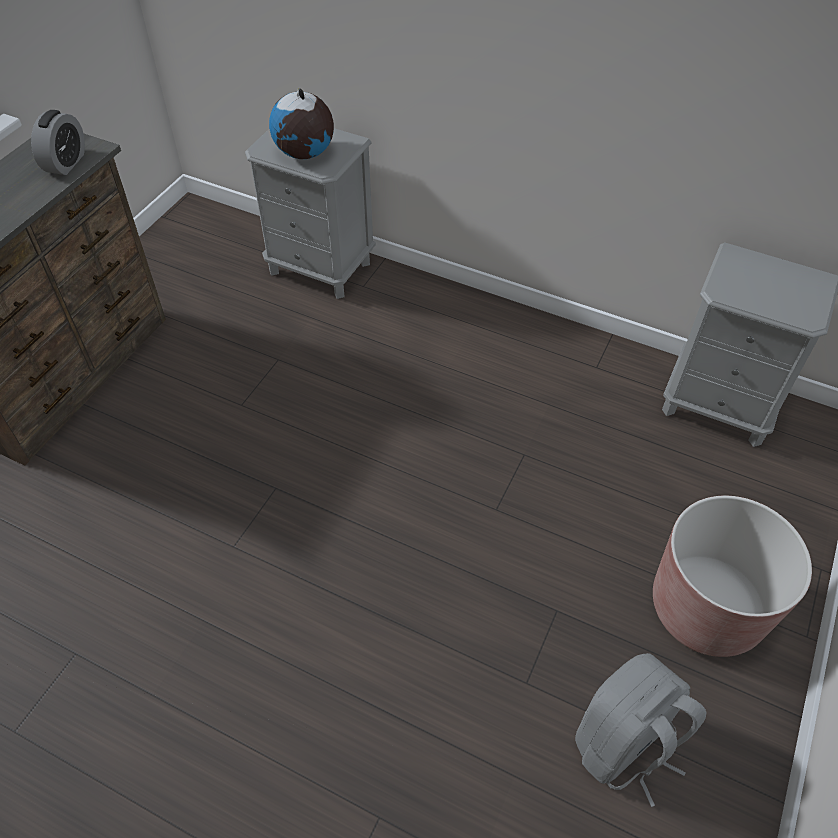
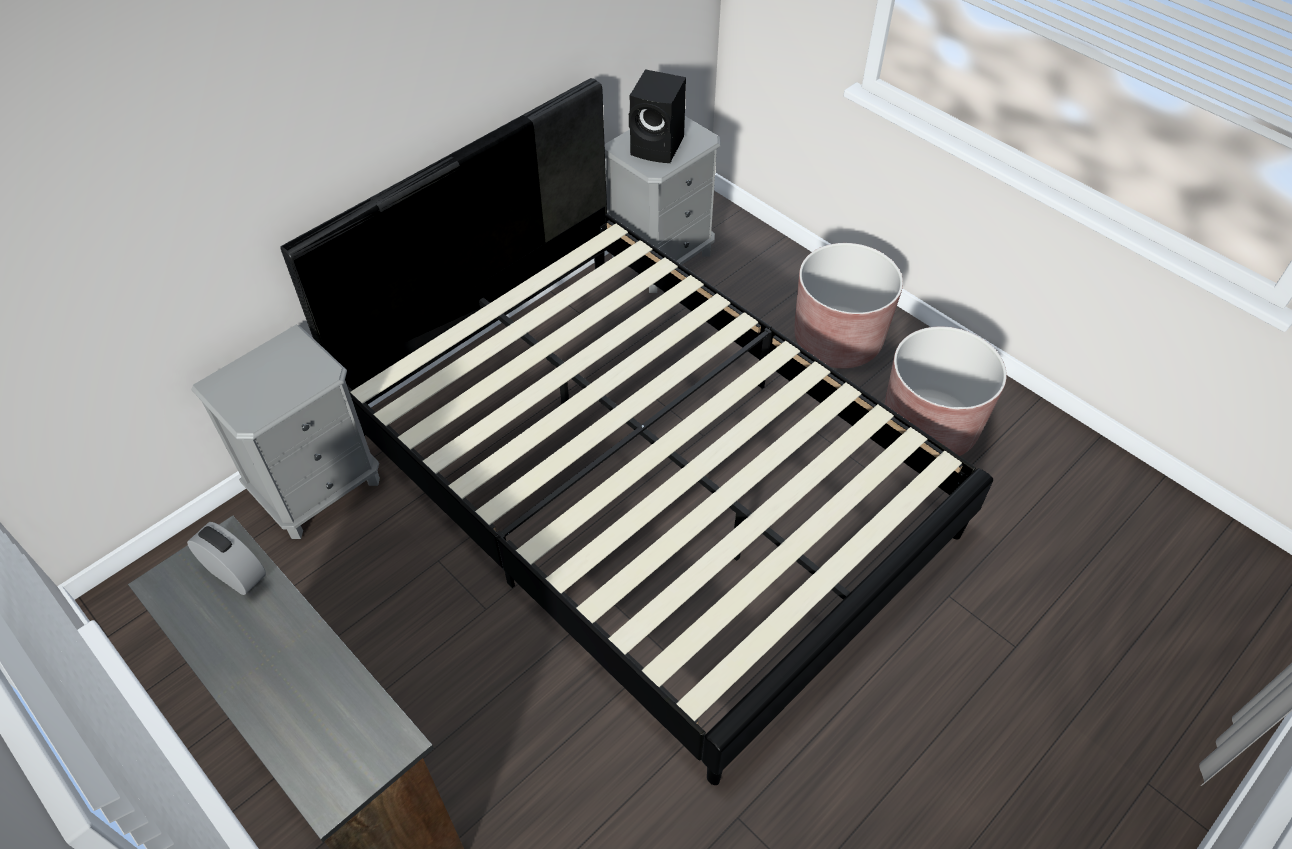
camera: 70 degrees left, 0 degrees up
(305, 154) = (285, 383): globe -> none
(420, 476) = (646, 479): none -> black bed
(624, 746) = (928, 428): grey backpack -> brown planter
(761, 285) = (659, 147): none -> black speaker

